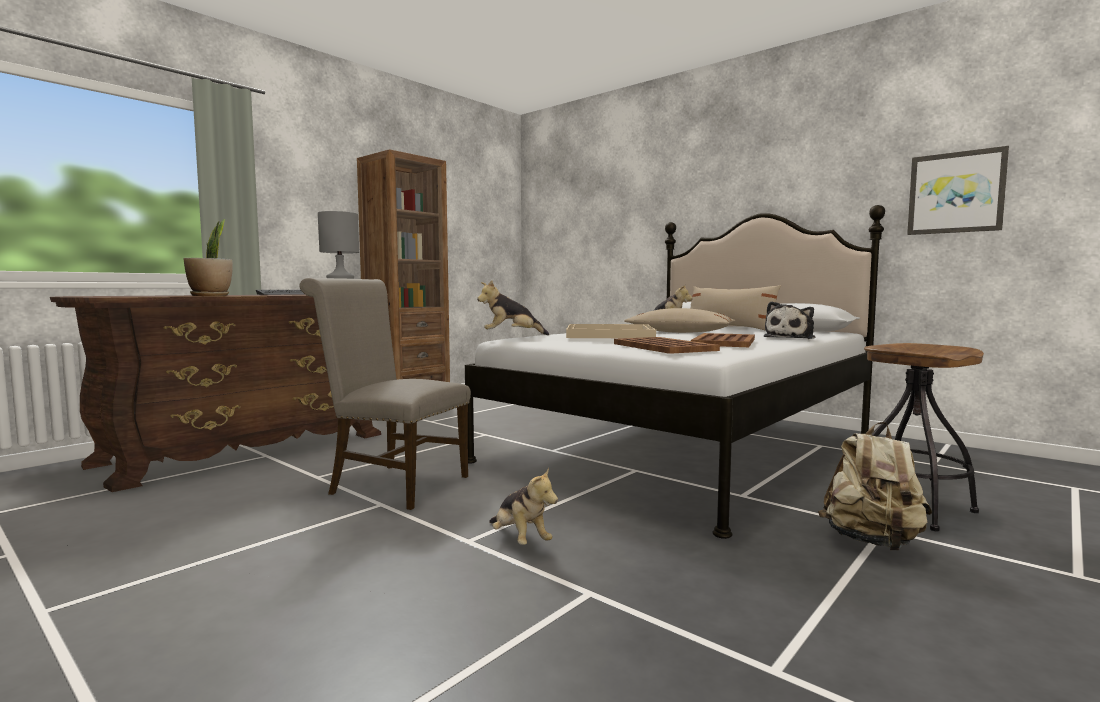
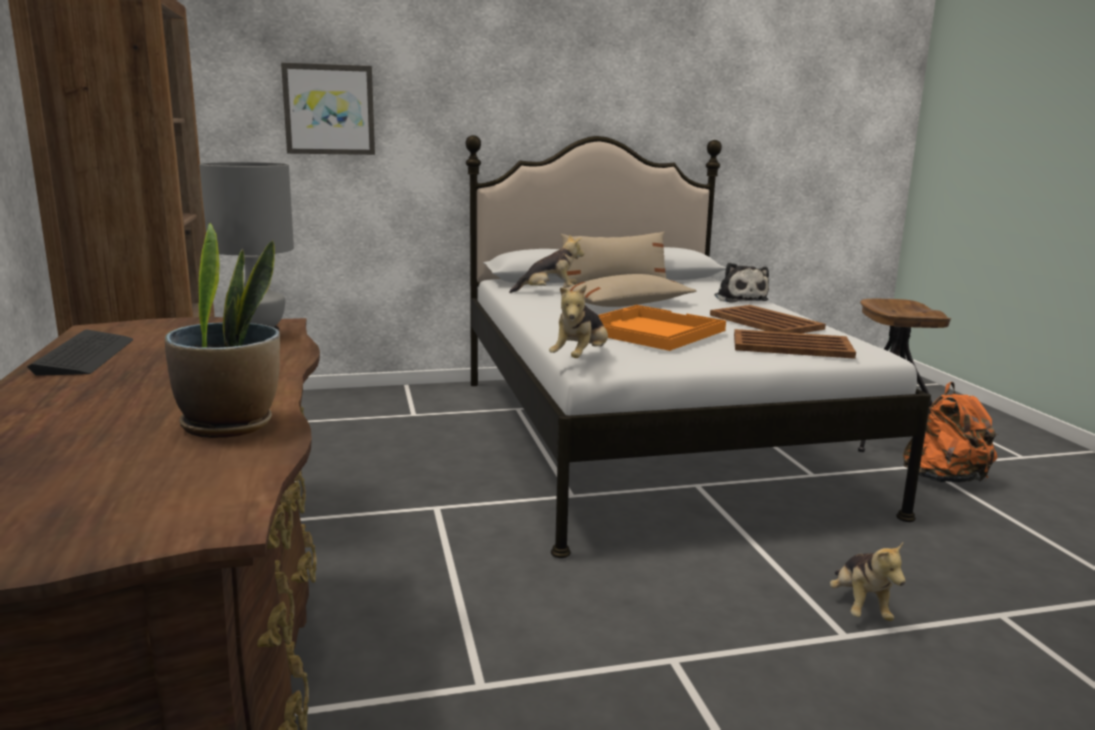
camera: 55 degrees left, 10 degrees up
(392, 484) = (593, 631): beige chair -> none
(520, 540) = (860, 607): plush toy -> plush toy turned 90 degrees clockwise
(608, 334) = (649, 331): beige tray -> orange tray
(872, 542) = (945, 479): beige backpack -> orange backpack
(956, 193) = (768, 133): picture -> picture (329, 109)

